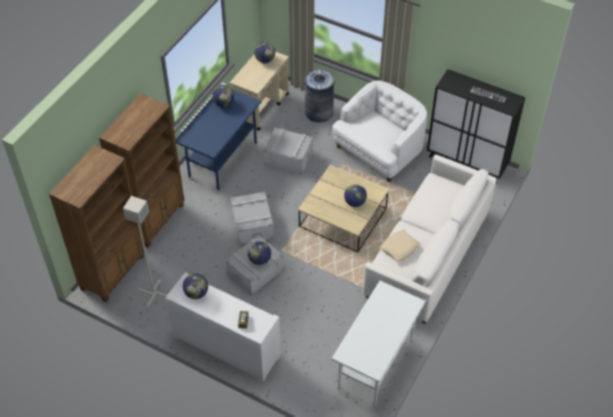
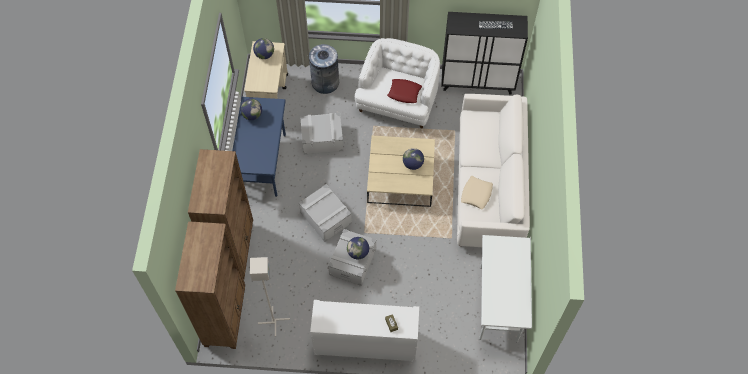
camera: 25 degrees left, 10 degrees up
(196, 293) = (335, 315): globe -> none
(380, 138) = (404, 93): none -> red pillow

